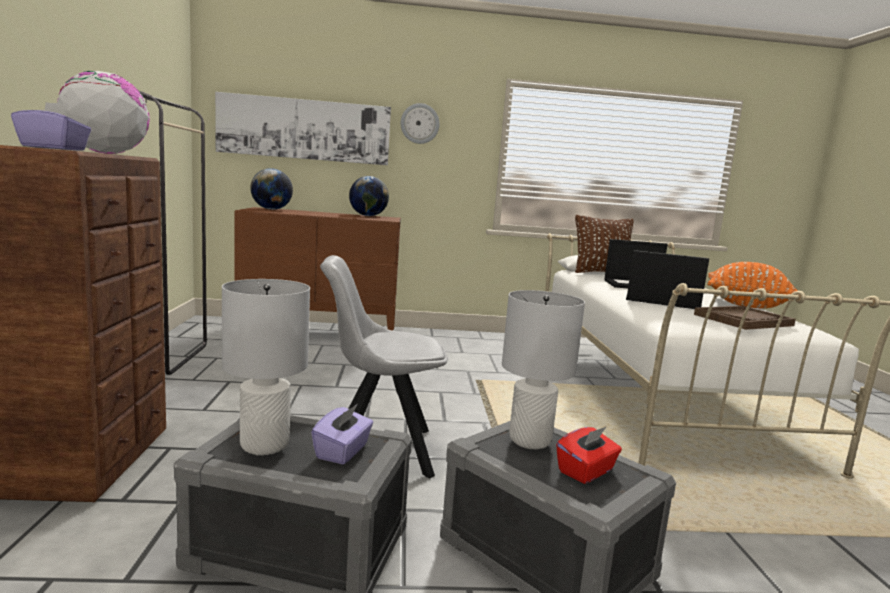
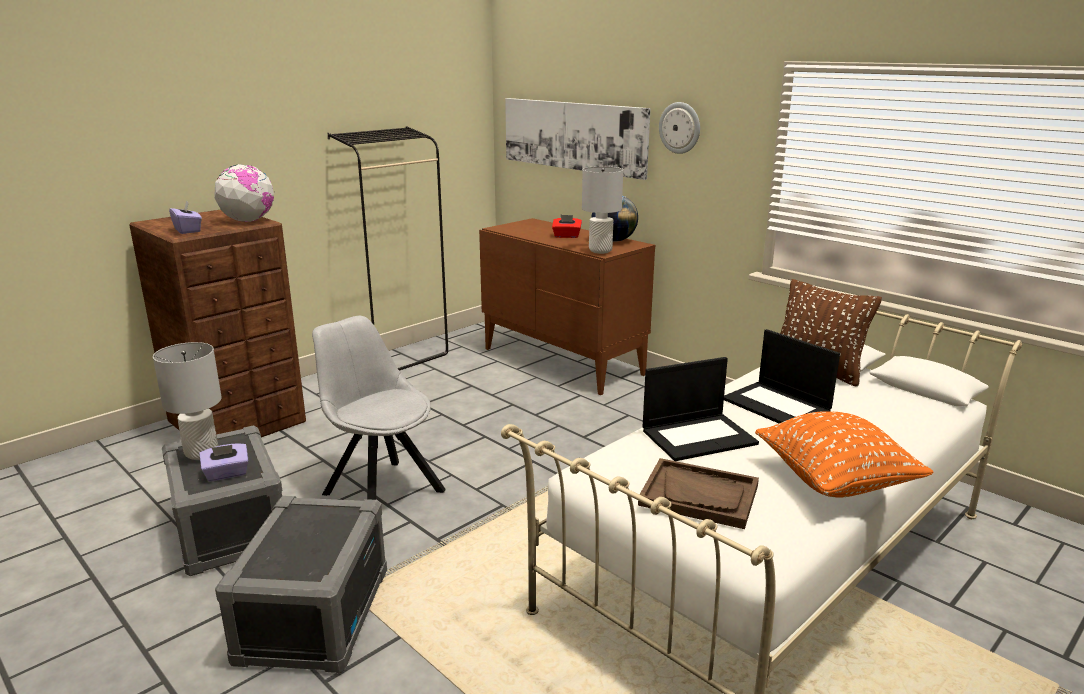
camera: 50 degrees right, 10 degrees up
(271, 209) = (532, 225): globe -> none
(529, 443) = (320, 521): grey table lamp -> grey table lamp (600, 252)
(586, 471) = (298, 556): red tissue box -> red tissue box (566, 236)
(661, 301) = (699, 436): laptop -> laptop turned 90 degrees clockwise

